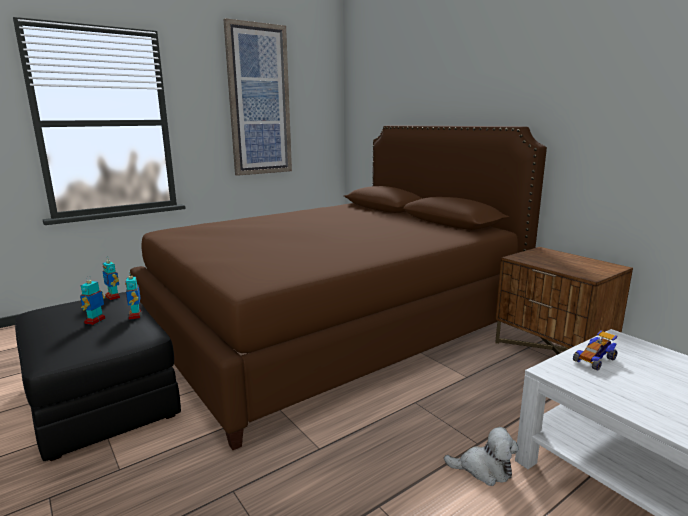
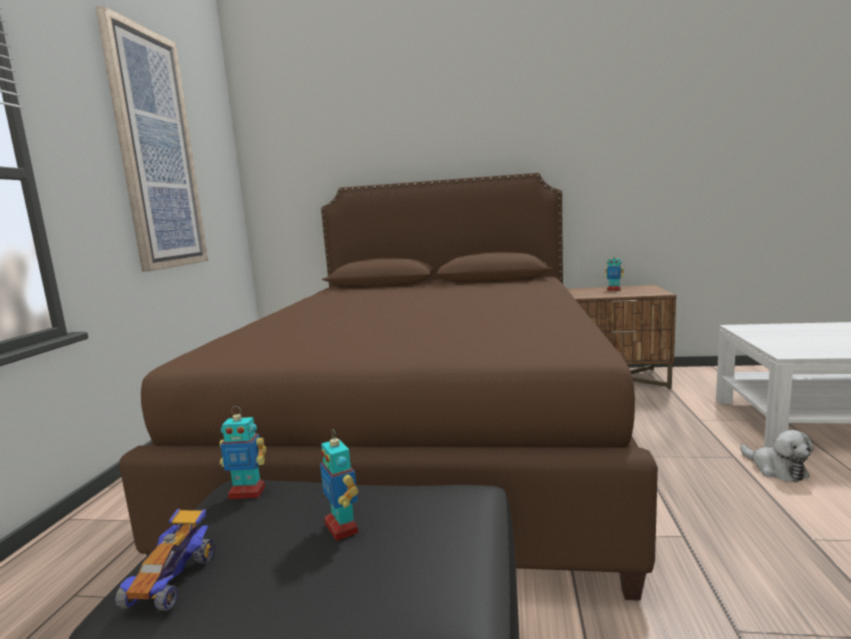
camera: 45 degrees left, 5 degrees down
(135, 316) = (381, 487): toy robot -> toy robot (614, 290)
(484, 469) = (776, 469): plush toy -> plush toy turned 105 degrees clockwise
(594, 359) = (774, 340): toy car -> toy car (171, 578)

